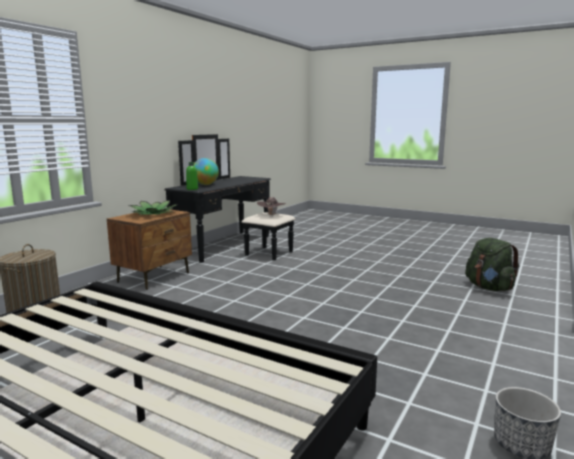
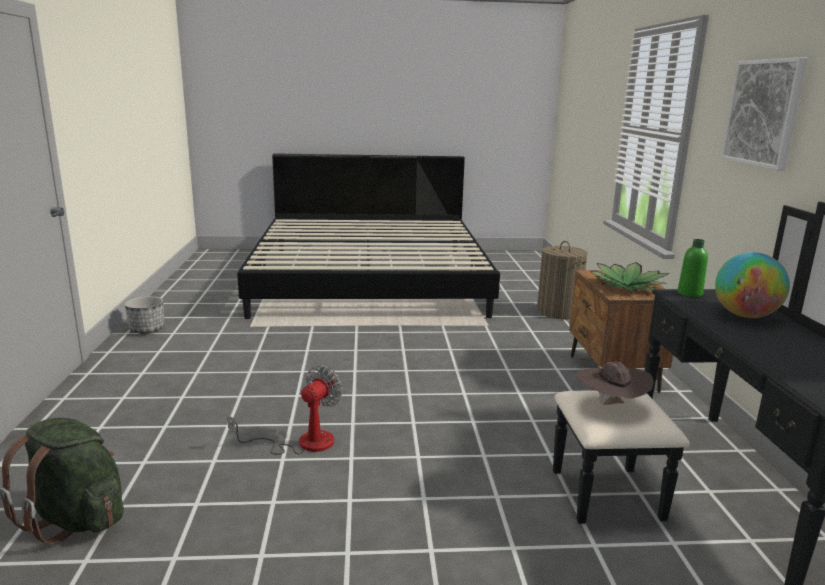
camera: 145 degrees right, 5 degrees up
(148, 101) = (763, 113): none -> picture
(374, 289) = (302, 443): none -> fan

